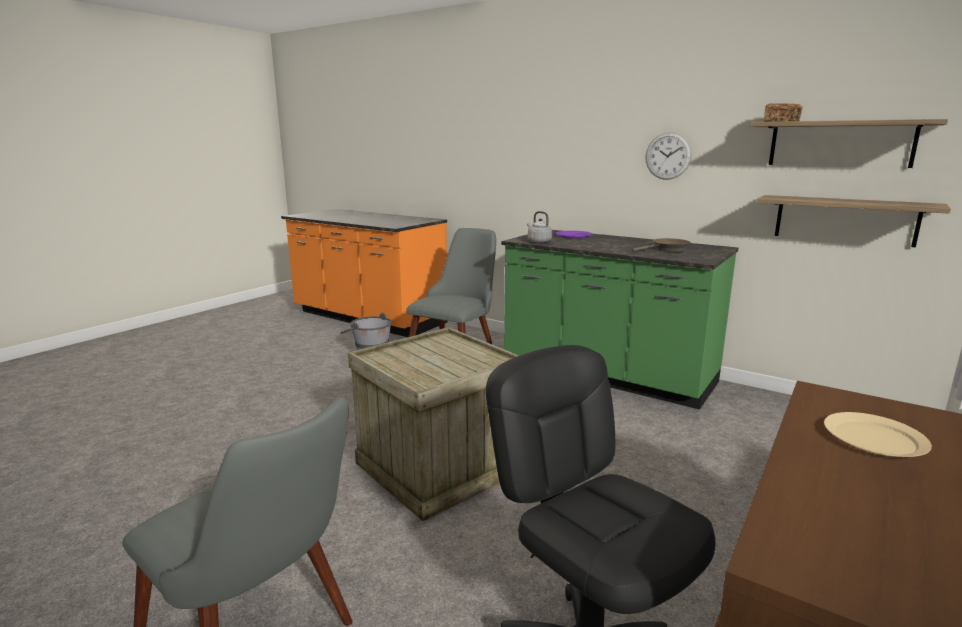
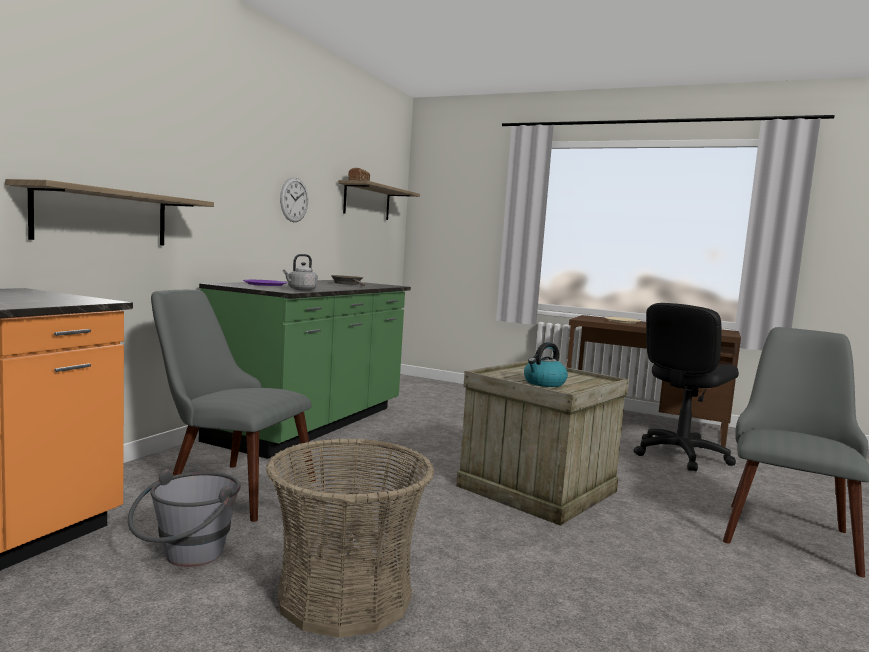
camera: 100 degrees left, 10 degrees down
(310, 384) = (345, 595): none -> basket
(409, 353) = (544, 383): none -> kettle
(845, 220) = (370, 253): shelf -> shelf (103, 217)

